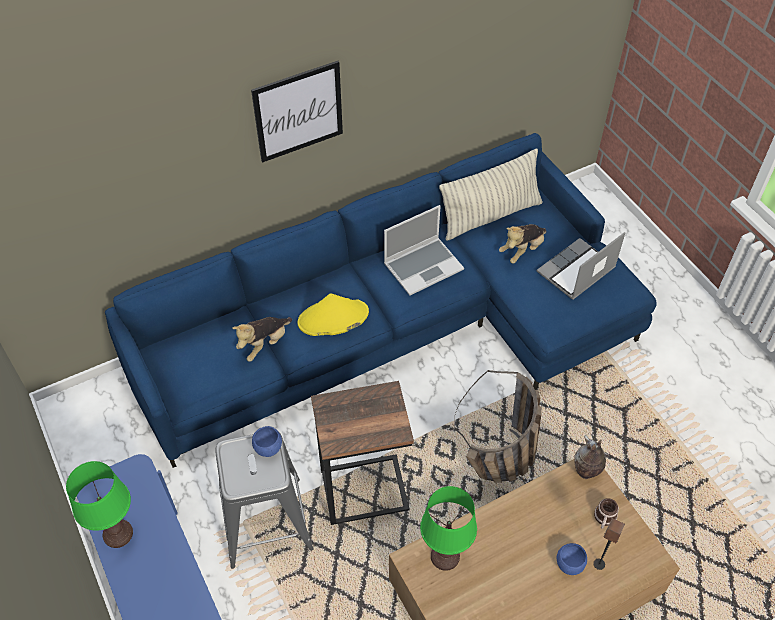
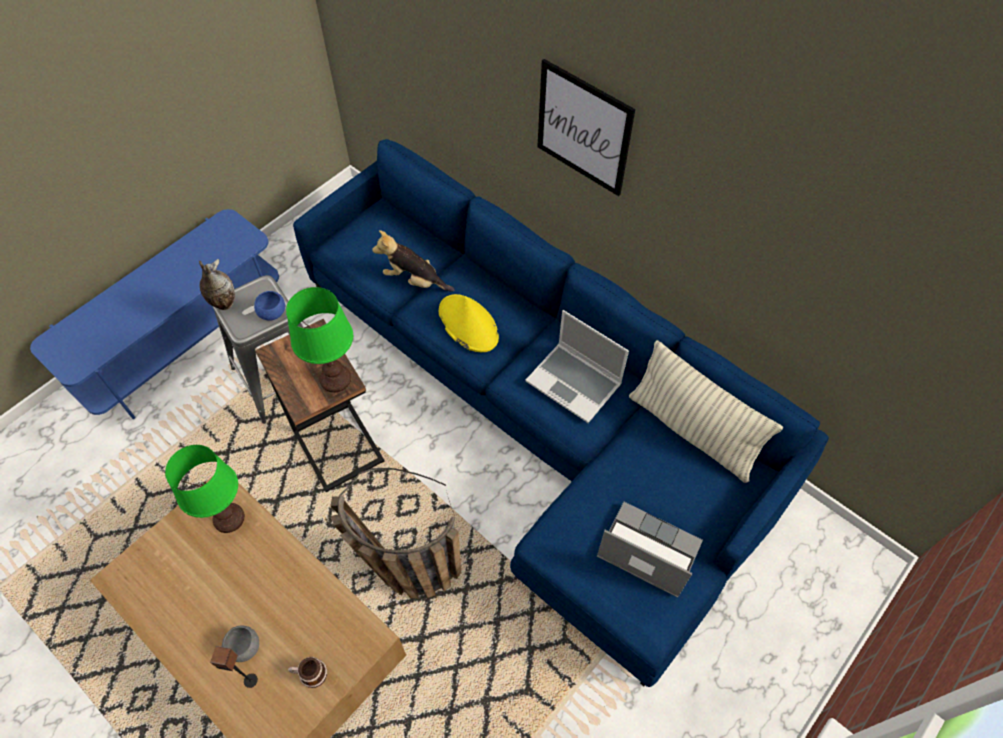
camera: 70 degrees right, 5 degrees up
(117, 534) = (187, 252): green table lamp -> green table lamp (335, 378)
(522, 250) = (652, 480): plush toy -> none
(569, 564) = (244, 647): blue bowl -> grey bowl
(585, 472) = (366, 638): vase -> vase (223, 303)

